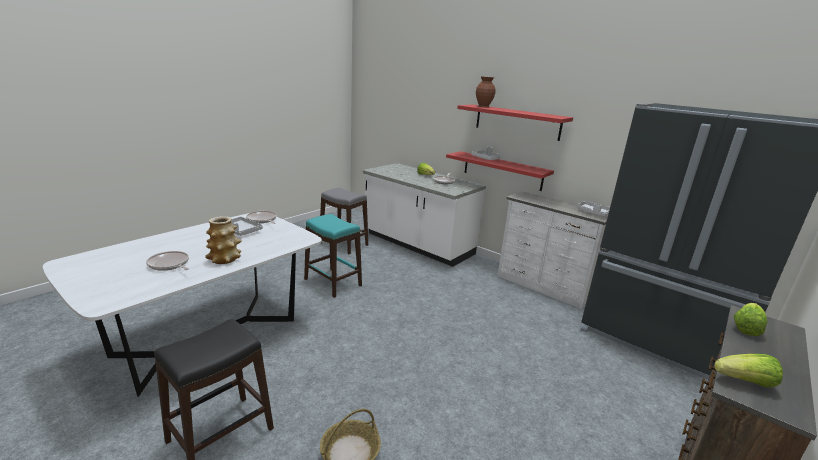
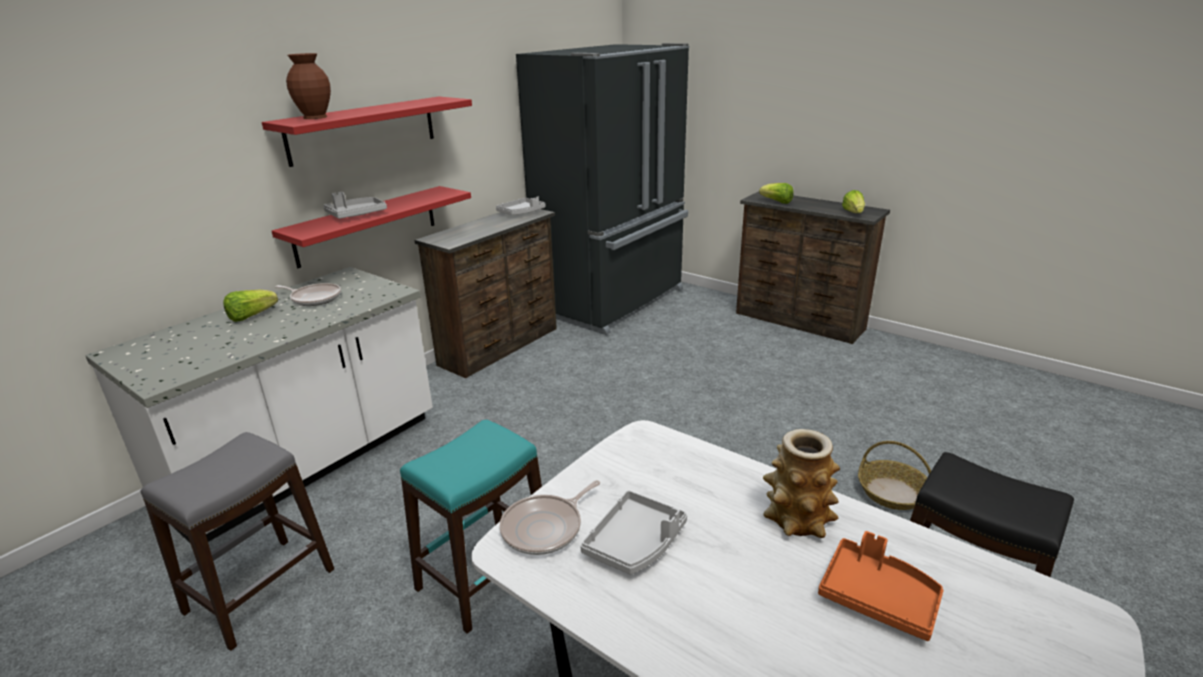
camera: 90 degrees left, 5 degrees up
(169, 264) = (878, 597): frying pan -> orange tray
(542, 287) = (501, 346): white dresser -> brown dresser

